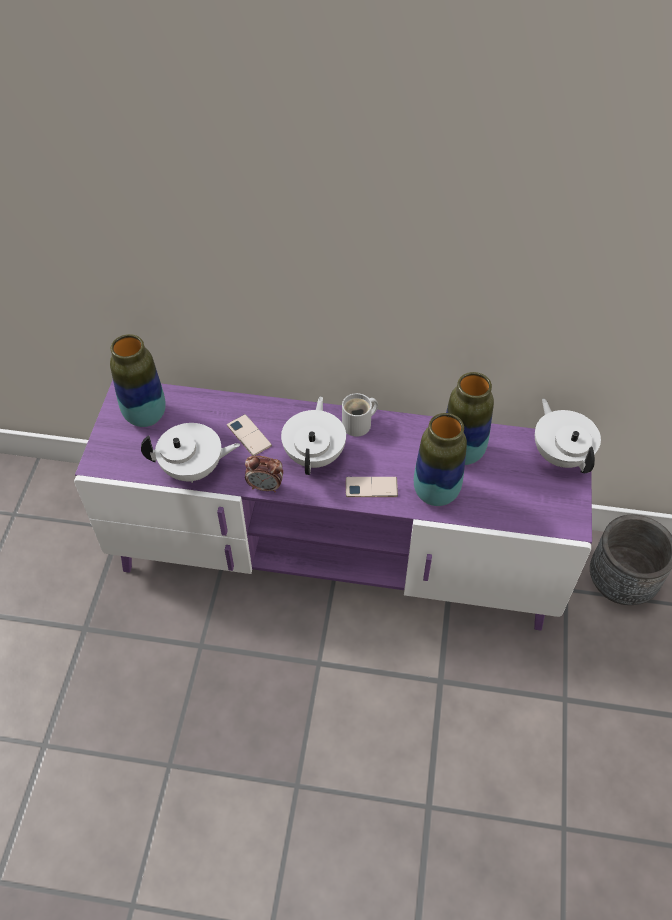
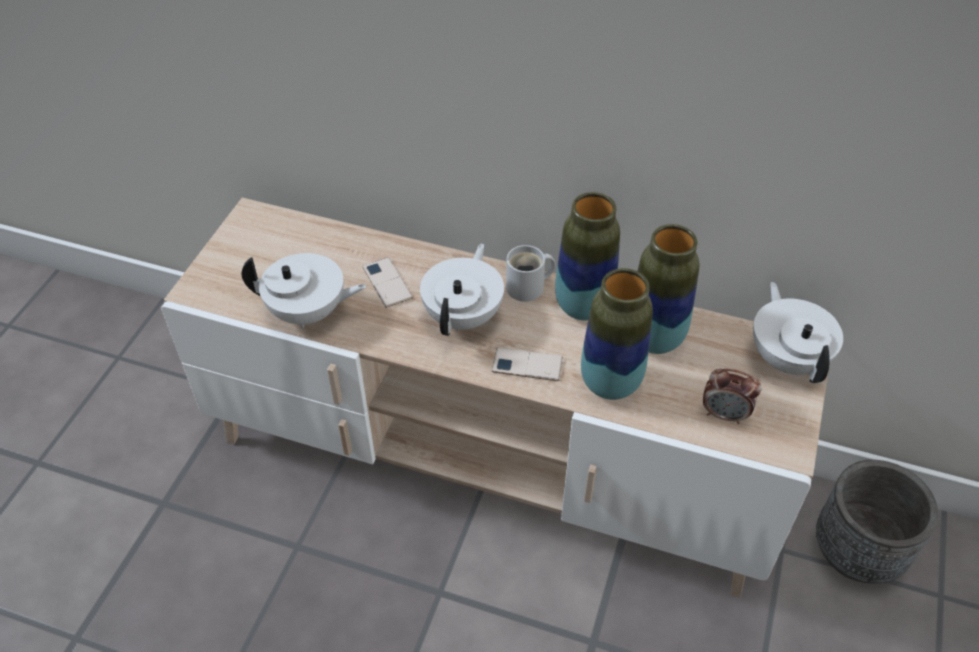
camera: 10 degrees right, 5 degrees down
(145, 415) = (267, 244): vase -> vase (583, 306)
(265, 486) = (392, 345): alarm clock -> alarm clock (724, 414)
(336, 555) = (489, 461): purple tv stand -> beige tv stand

